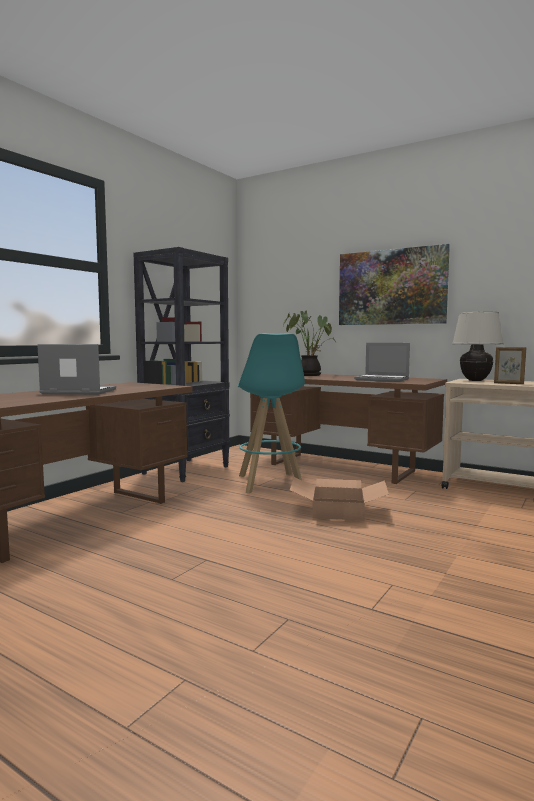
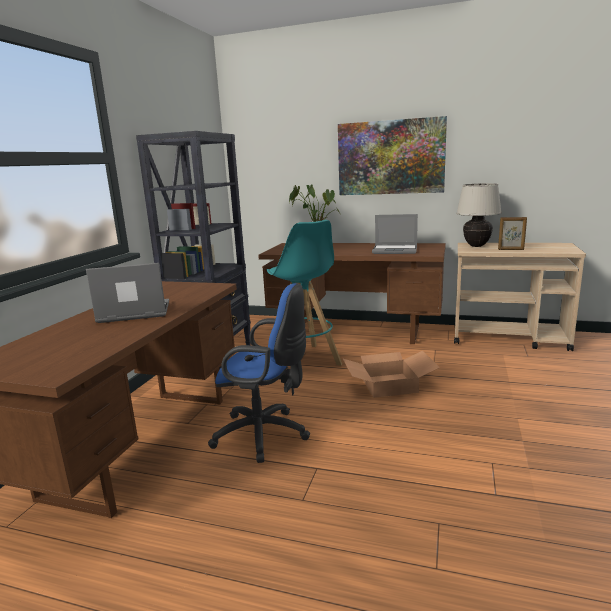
camera: 15 degrees left, 10 degrees up
(181, 530) = (265, 435): none -> blue office chair

